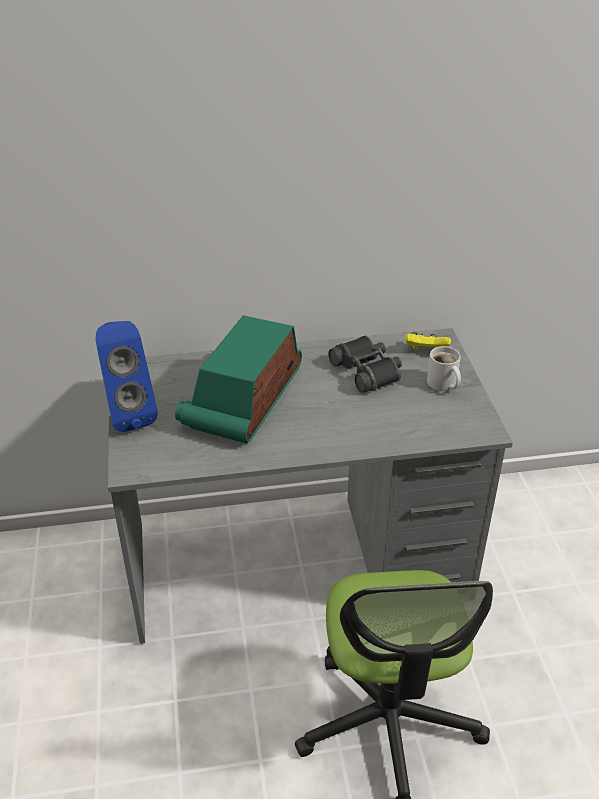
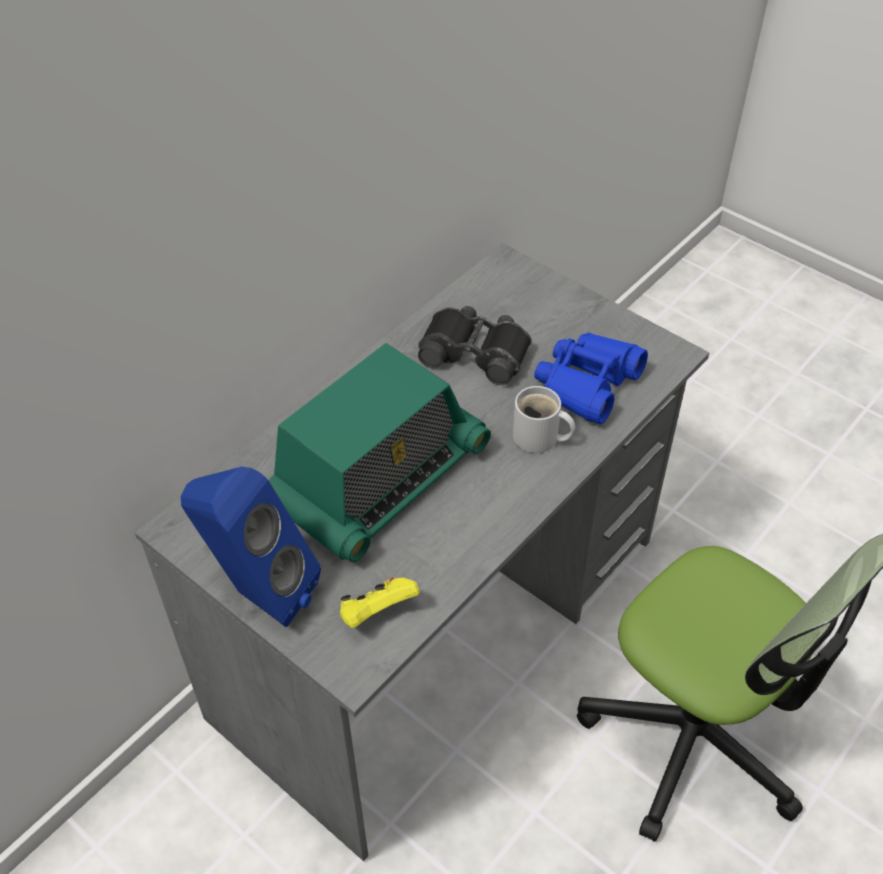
camera: 40 degrees left, 10 degrees up
(243, 399) = (379, 478): radio -> radio turned 120 degrees counterclockwise
(412, 418) = (587, 384): none -> blue binoculars
(426, 351) = (509, 289): yellow game controller -> yellow game controller (377, 613)
(442, 384) = (570, 322): white mug -> white mug (539, 439)

